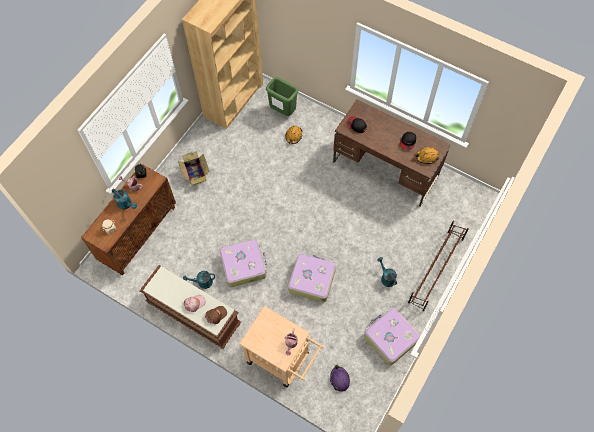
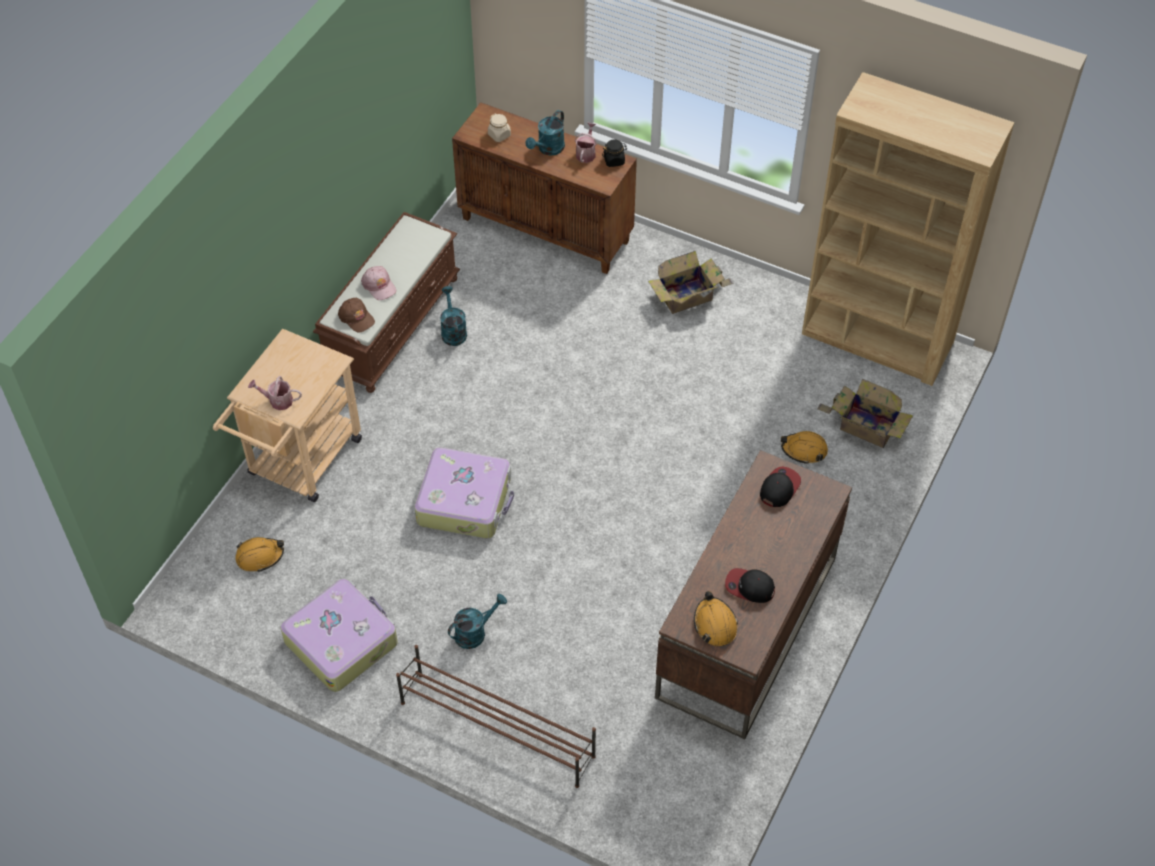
camera: 85 degrees right, 10 degrees down
(244, 265) = (491, 389): suitcase -> none
(282, 111) = (865, 426): green trash can -> cardboard box
(339, 379) = (260, 556): purple hard hat -> orange hard hat

